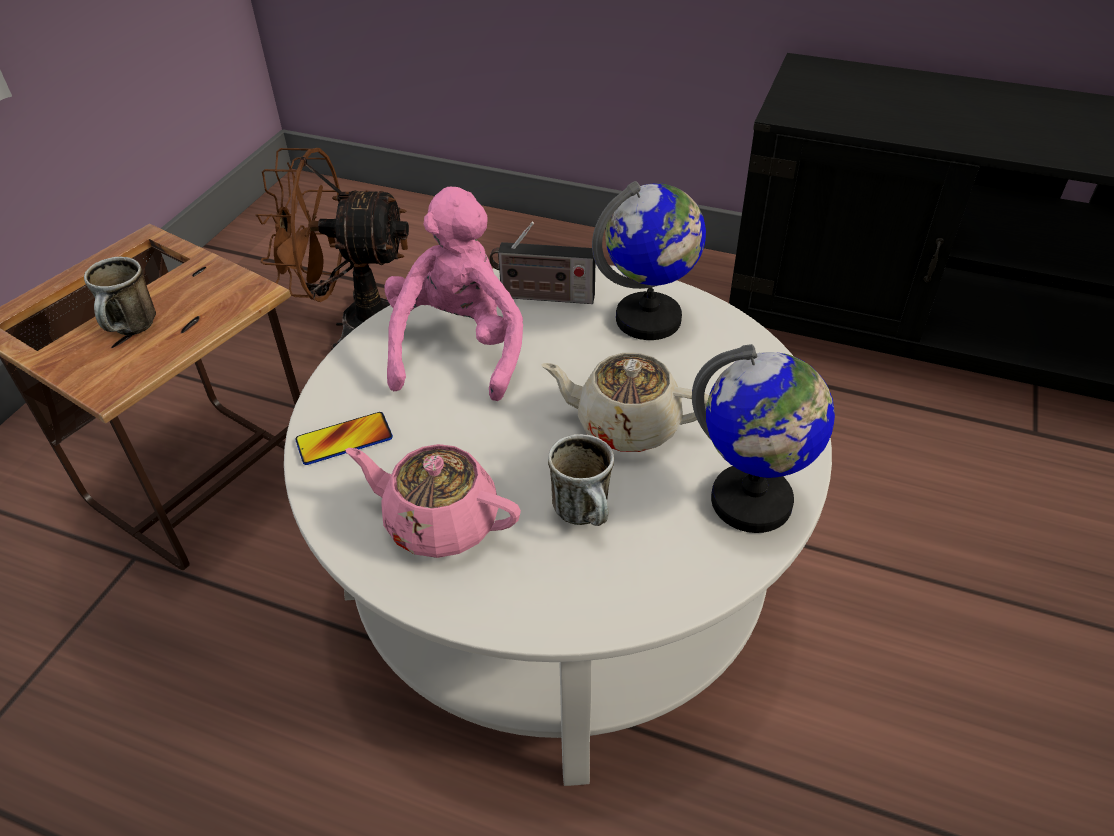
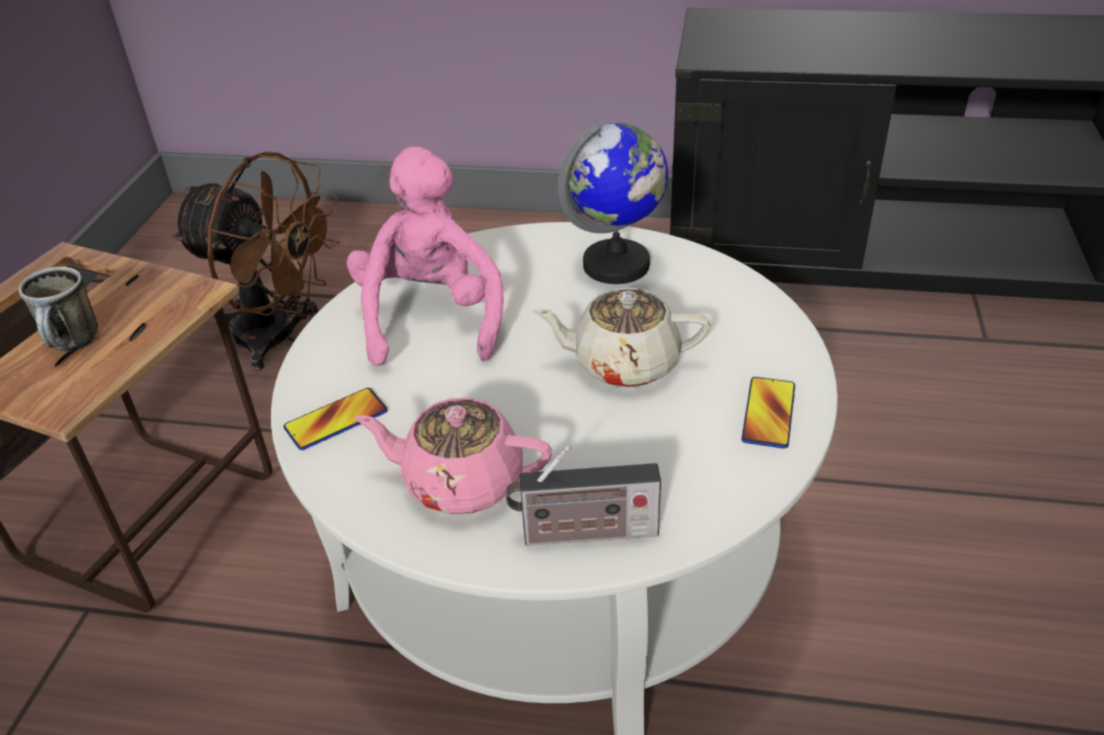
camera: 10 degrees left, 5 degrees down
(355, 326) = (280, 338): brown fan -> brown fan turned 150 degrees counterclockwise
(542, 296) = (503, 259): radio -> radio (584, 534)
(586, 515) = (610, 451): mug -> none
(751, 502) = (768, 413): globe -> phone

